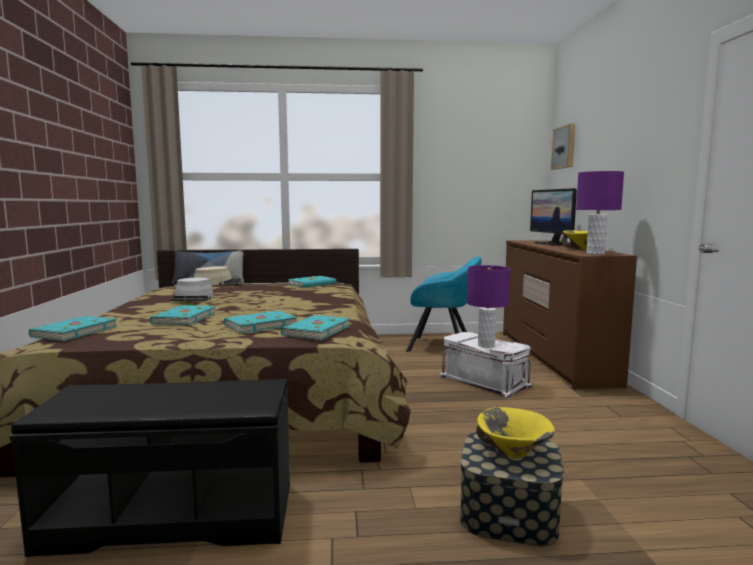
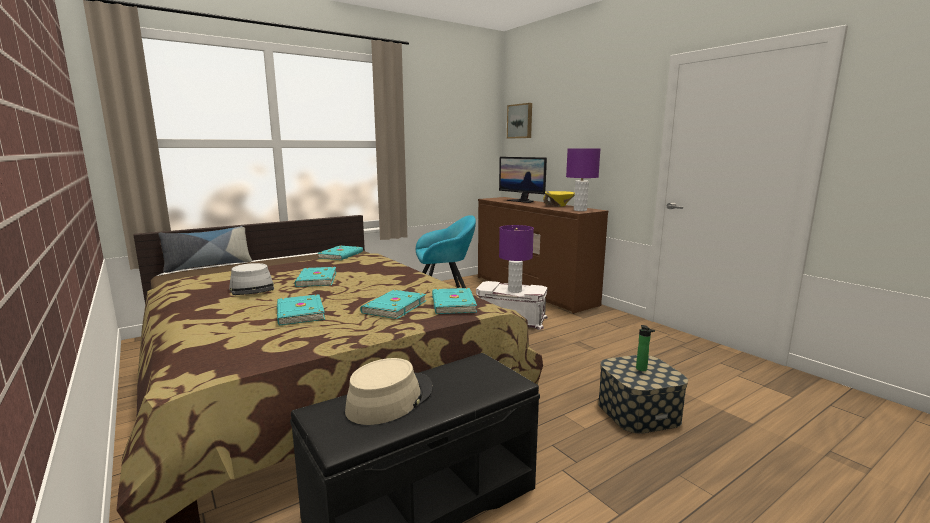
camera: 30 degrees left, 5 degrees up
(73, 331) = (204, 352): turquoise book -> turquoise book (315, 279)
(217, 283) = (233, 265): beige hat -> beige hat (390, 399)
(513, 453) = (642, 369): yellow bowl -> bottle

